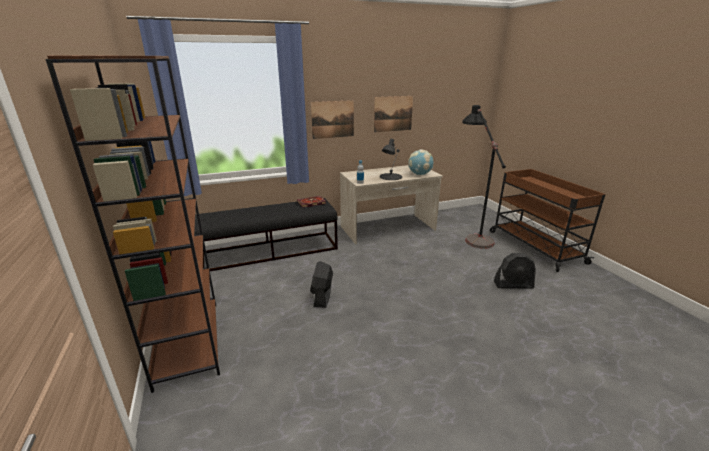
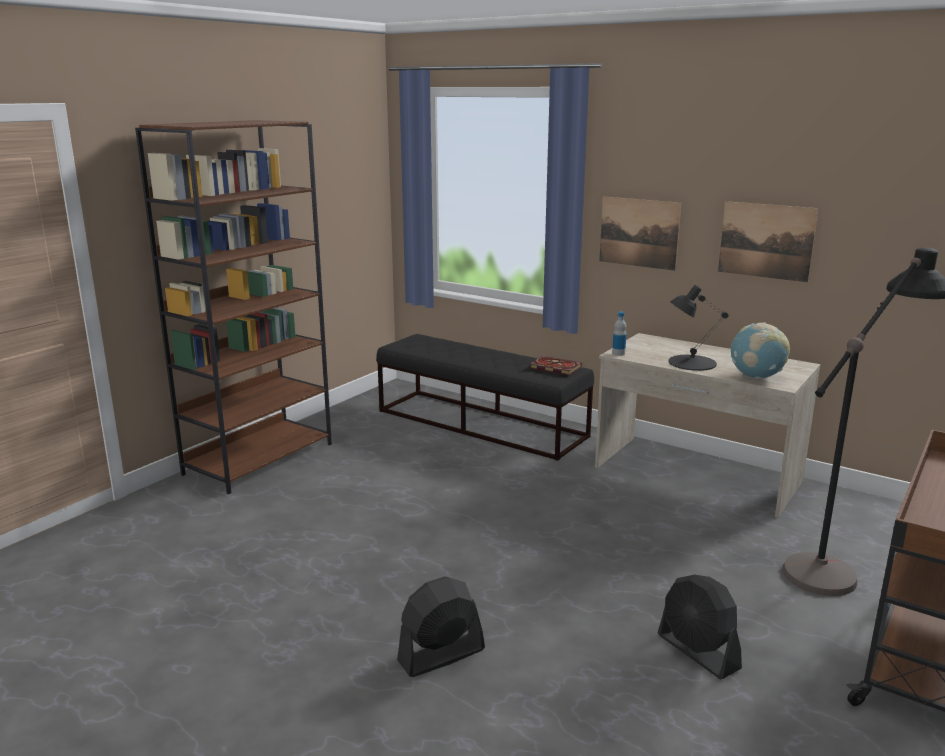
camera: 55 degrees right, 5 degrees down
(322, 296) = (424, 494): black fan -> black fan (441, 655)

